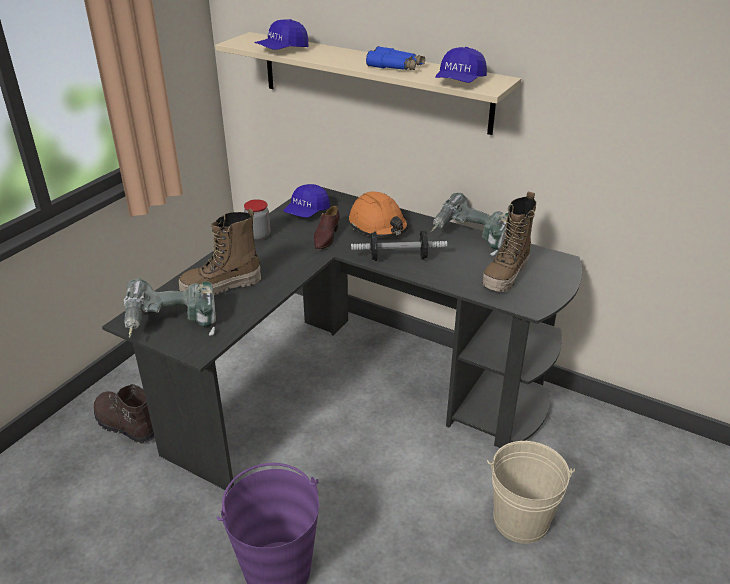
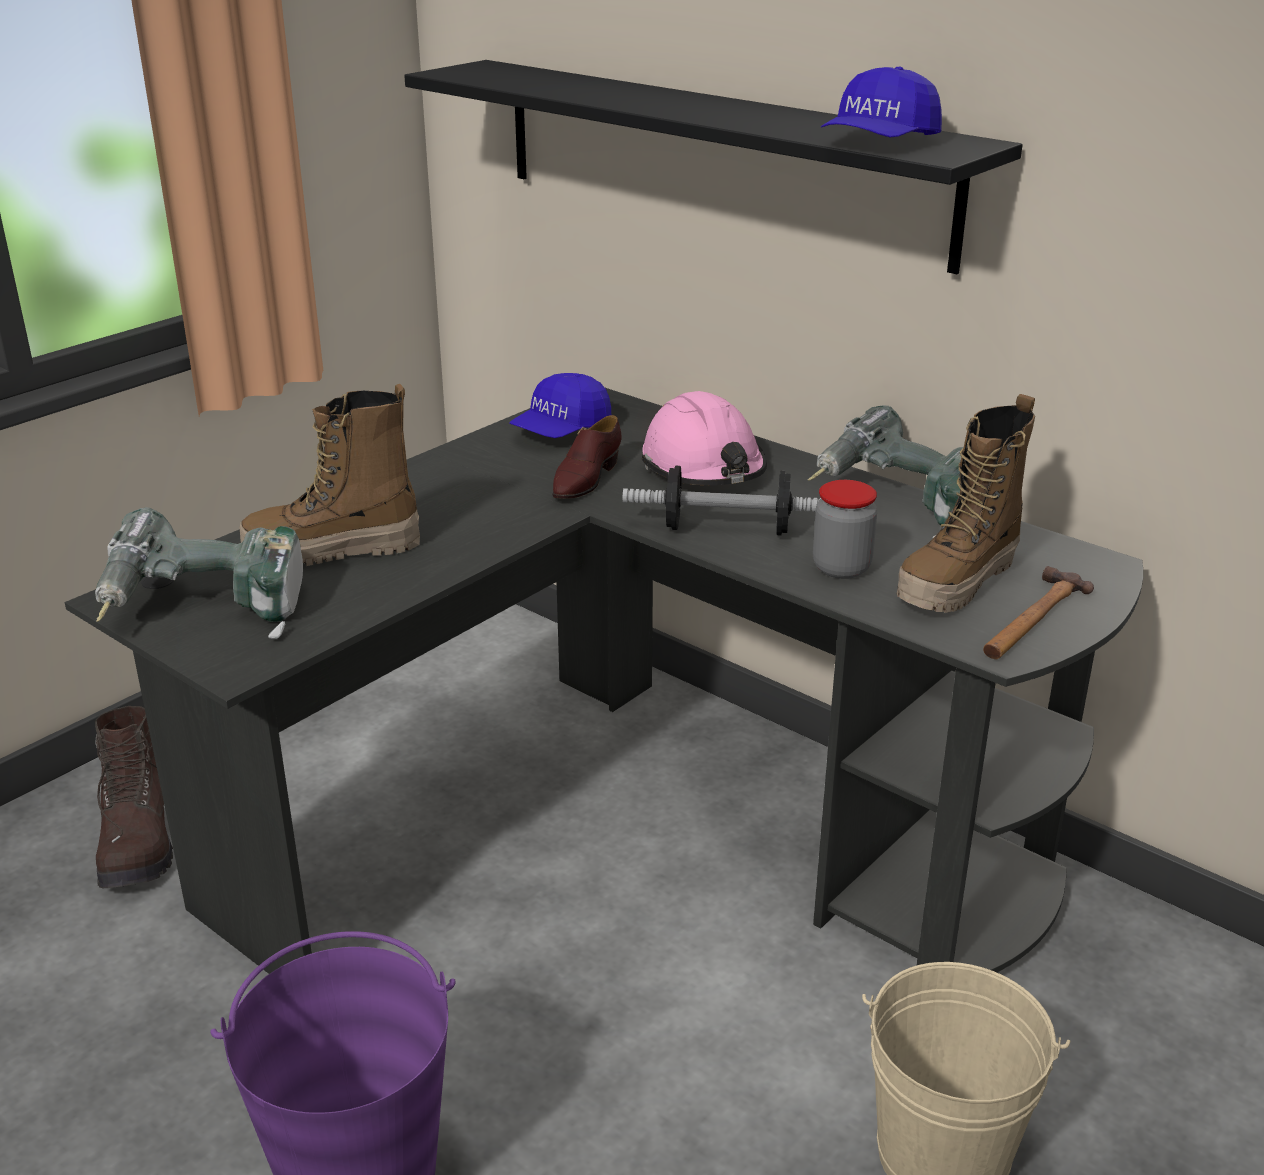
camera: 10 degrees right, 5 degrees down
(126, 425) = (139, 842): brown boot -> brown boot turned 150 degrees counterclockwise
(258, 235) = (446, 465): jar -> jar (841, 568)
(282, 50) = (532, 85): blue cap -> none
(373, 81) = (717, 159): beige shelf -> black shelf
(378, 226) = (704, 468): orange hard hat -> pink hard hat
(396, 67) = (753, 117): blue binoculars -> none
(541, 290) = (1031, 619): none -> hammer

